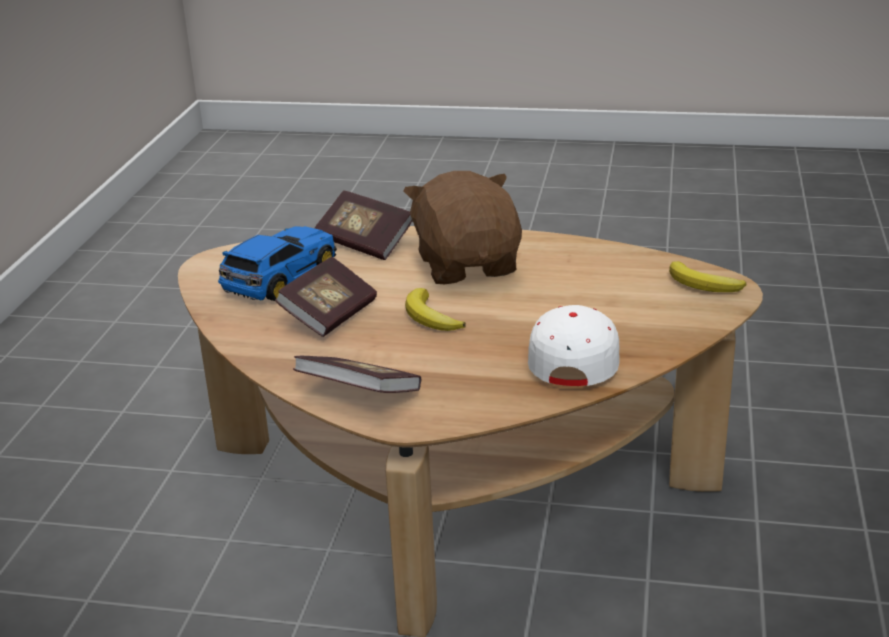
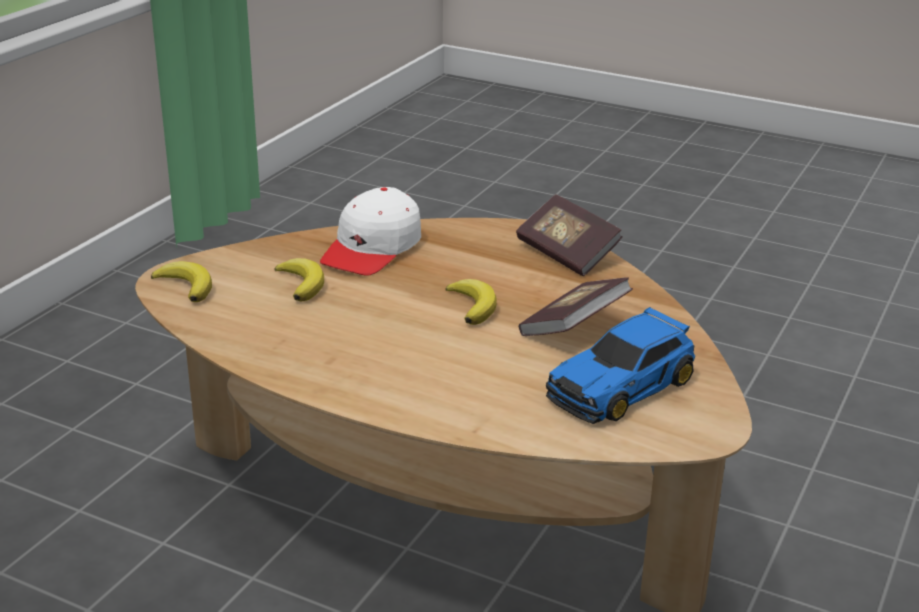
camera: 165 degrees left, 0 degrees up
(364, 243) = (501, 418): book -> none
(468, 265) = (396, 356): brown plush toy -> none
(605, 307) = (302, 283): none -> banana

